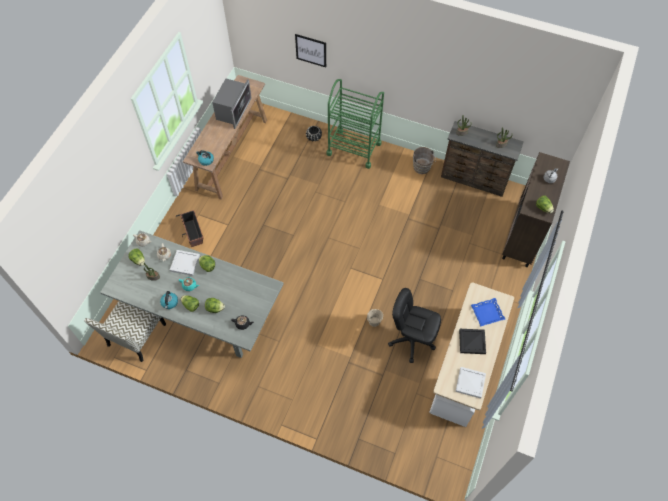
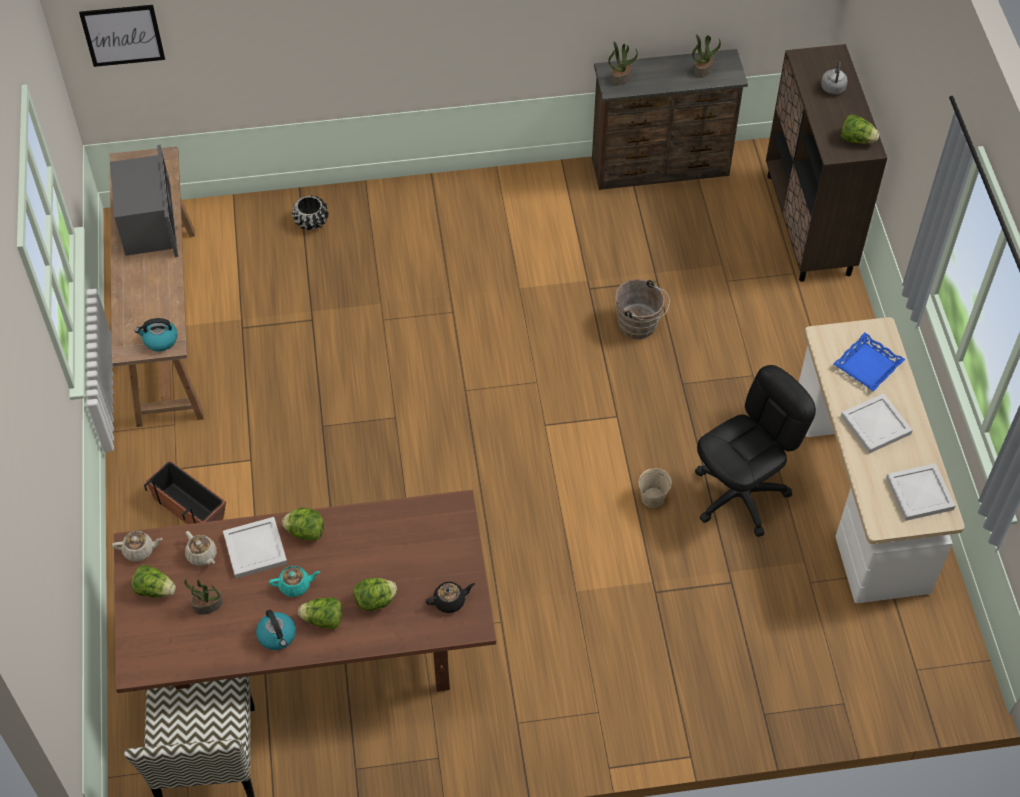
camera: 30 degrees left, 5 degrees down
(201, 313) = (312, 649): grey dining table -> brown dining table
(311, 50) = (263, 36): picture -> picture (122, 35)
(354, 148) = (404, 209): green cart -> none
(411, 340) = (740, 495): black office chair -> black office chair turned 150 degrees clockwise
(422, 168) = (555, 189): brown bucket -> brown bucket (640, 326)
(472, 341) = (876, 424): black tray -> white tray

